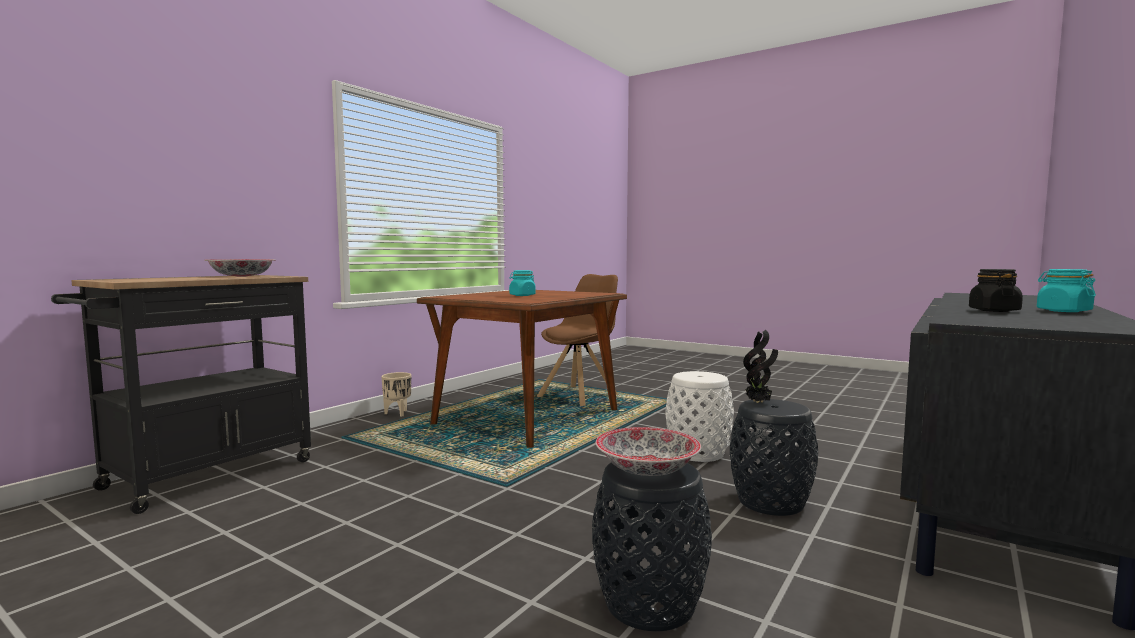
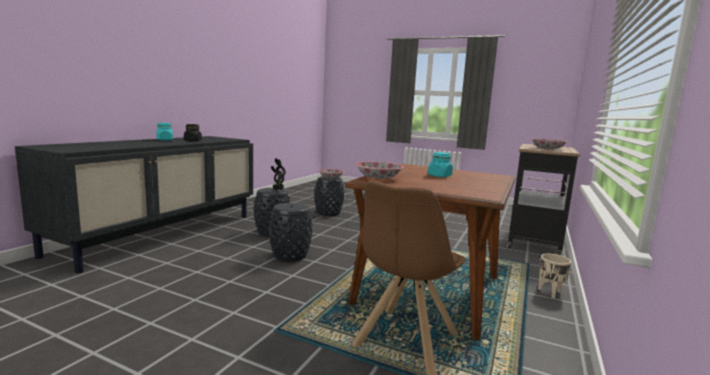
camera: 170 degrees right, 5 degrees up
(593, 294) = (379, 178): none -> bowl
(698, 453) = (290, 255): white stool -> black stool

